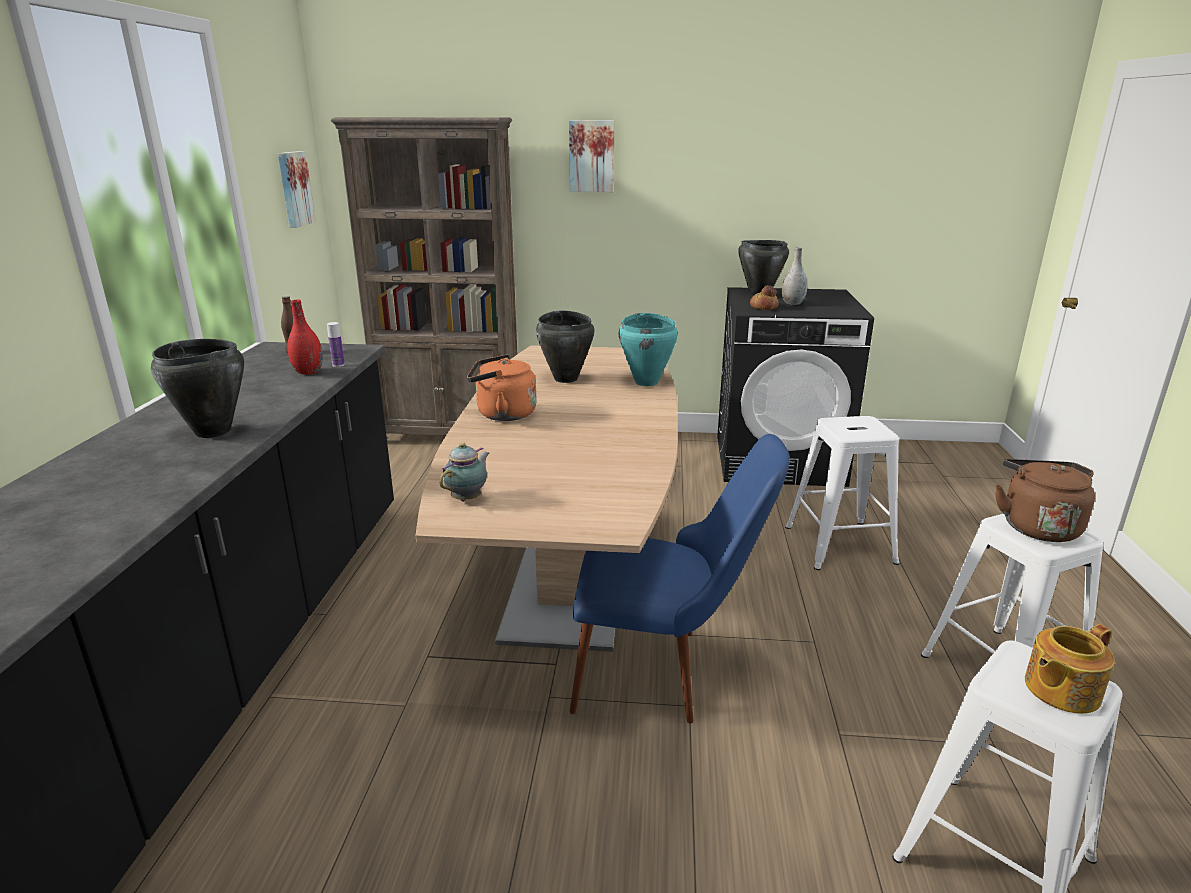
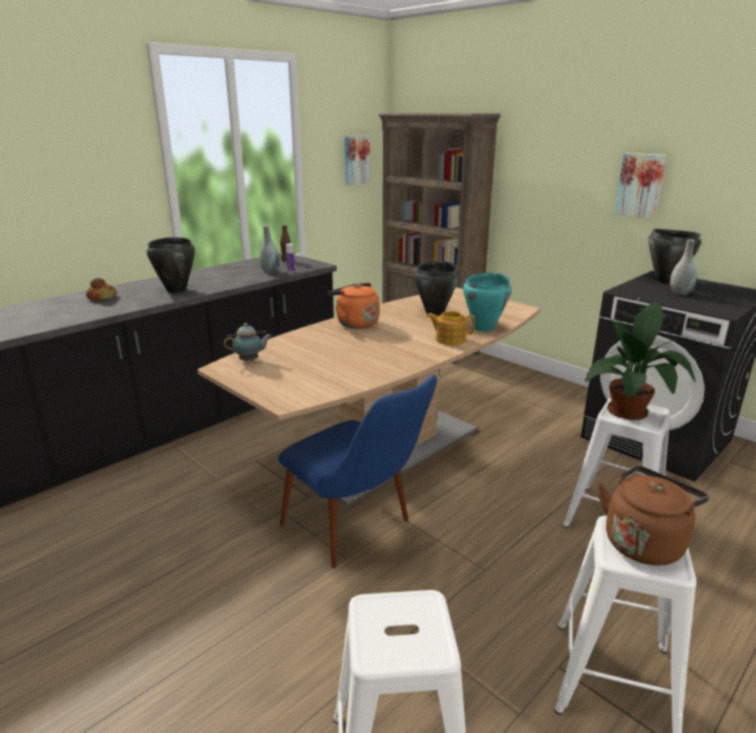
camera: 40 degrees right, 0 degrees up
(308, 372) = (270, 271): red vase -> grey vase
(592, 156) = (555, 145): picture -> picture (640, 185)
(763, 307) = (642, 291): bread -> bread (102, 297)
(852, 426) = (630, 410): none -> potted plant
(1060, 689) = (404, 636): teapot -> teapot (449, 339)

